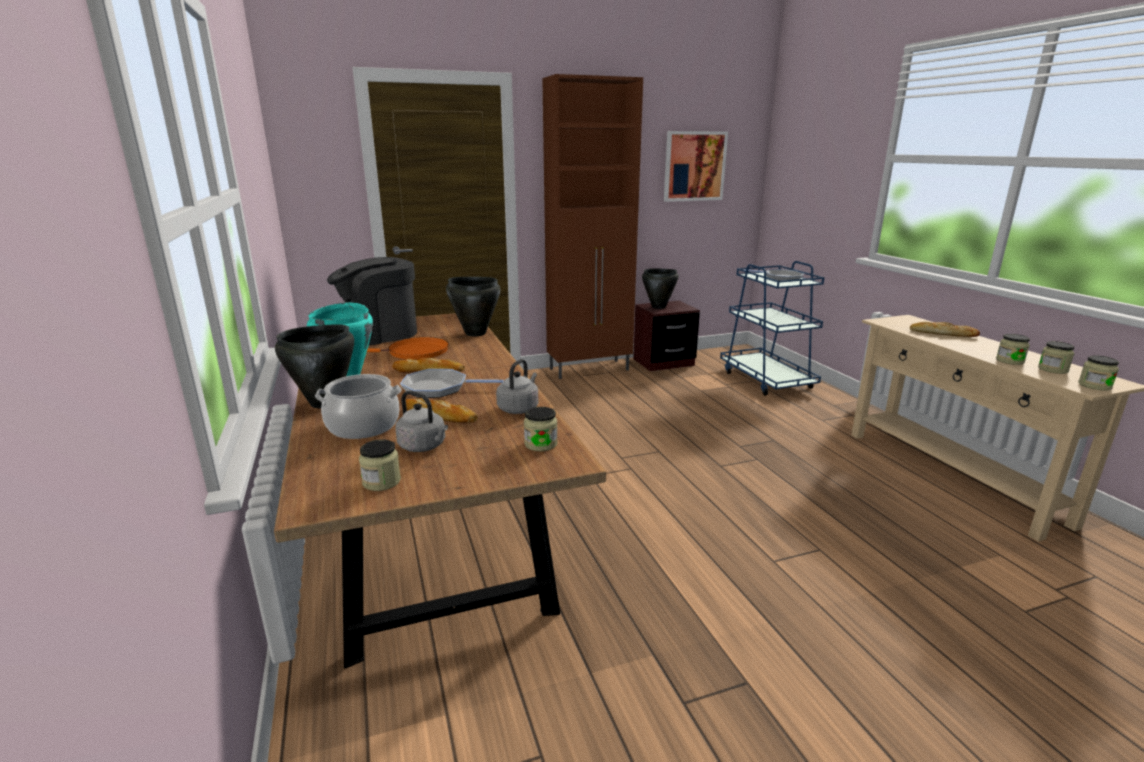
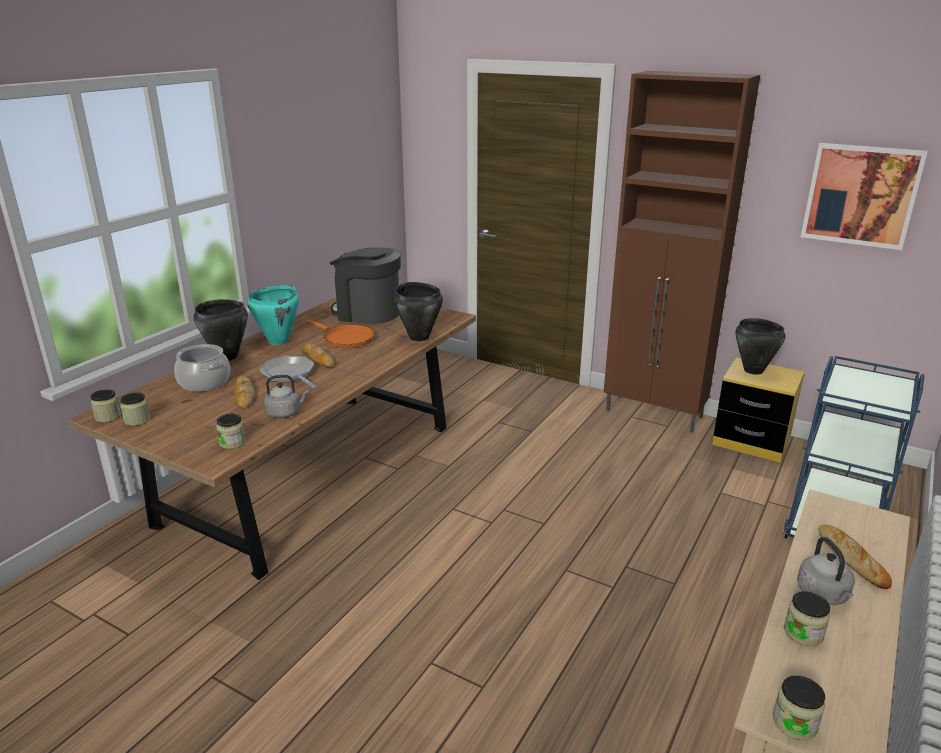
camera: 50 degrees right, 5 degrees up
(424, 446) = (193, 410): grey kettle -> grey kettle (823, 595)
(663, 362) = (751, 442): brown nightstand -> yellow nightstand
(780, 278) = (875, 390): frying pan -> none
(1053, 369) = (821, 676): jar -> jar (108, 416)

